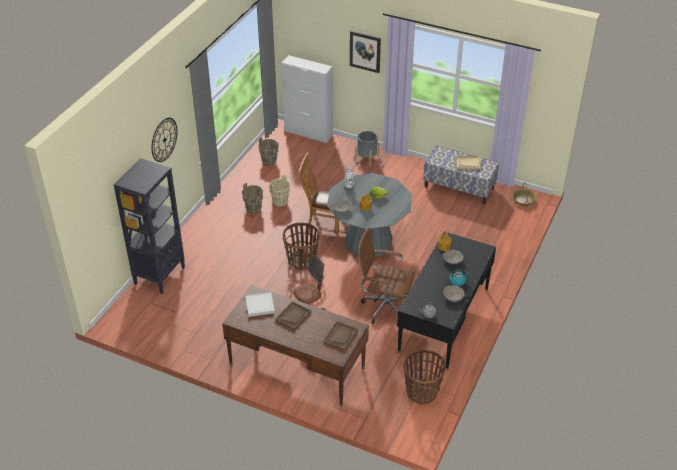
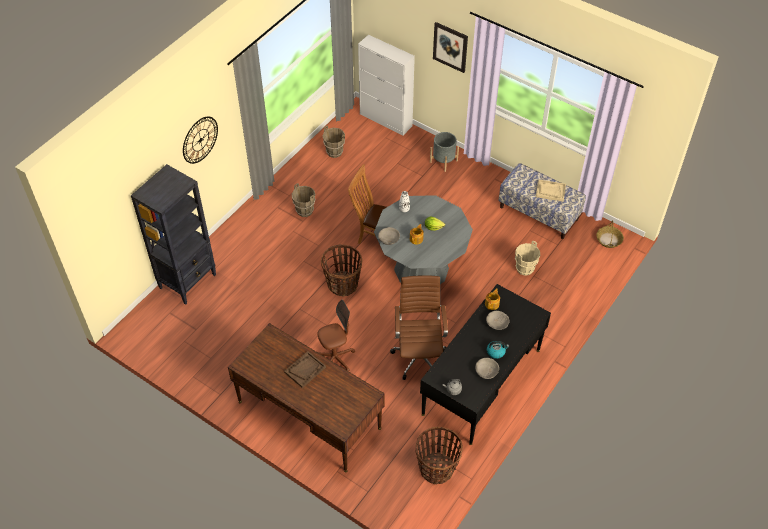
camera: 10 degrees right, 10 degrees up
(260, 305) = (272, 350): white tray -> none
(280, 202) = (335, 205): beige bucket -> beige bucket (525, 269)
(340, 336) = (350, 403): brown tray -> none
(383, 307) = (419, 356): brown office chair -> brown office chair turned 60 degrees clockwise

